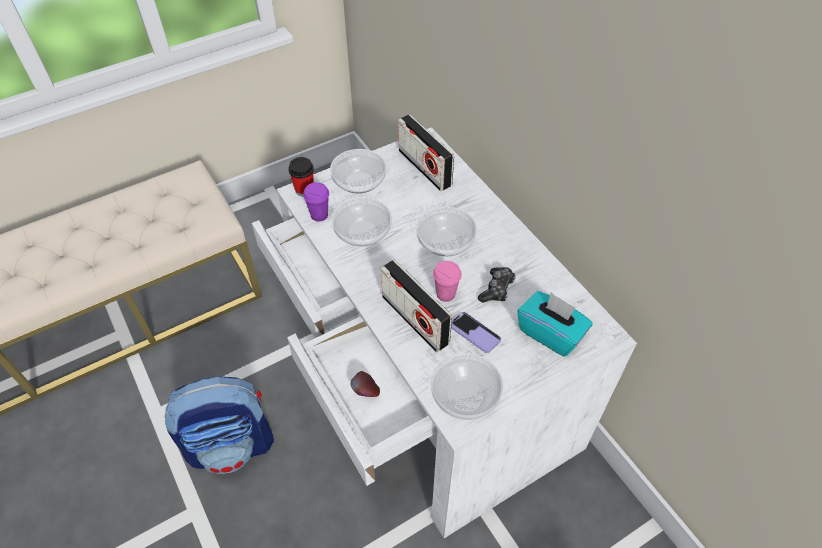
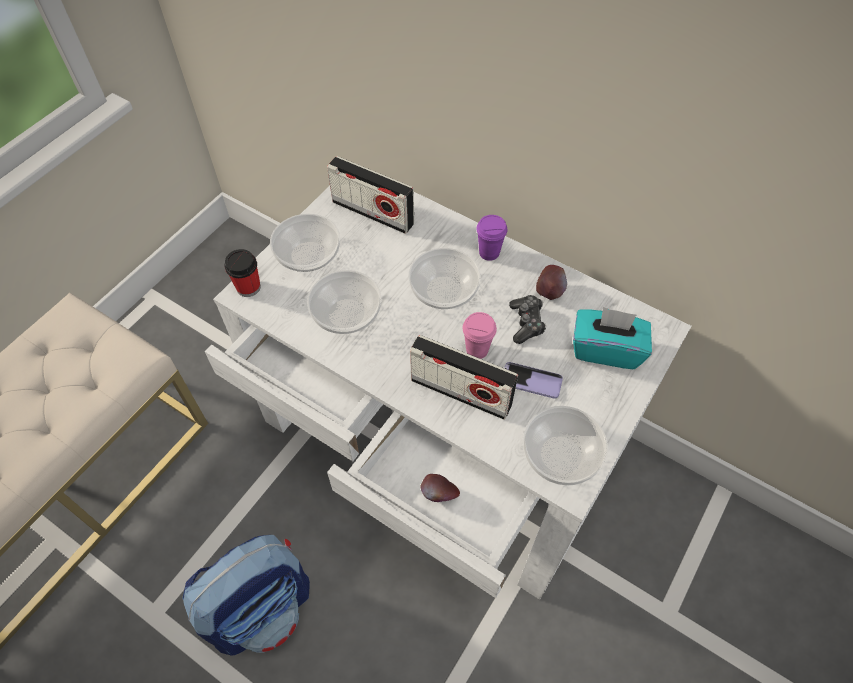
camera: 25 degrees left, 5 degrees up
(319, 215) = (284, 312): purple cup -> purple cup (489, 253)
(530, 272) = (549, 291): none -> apple

